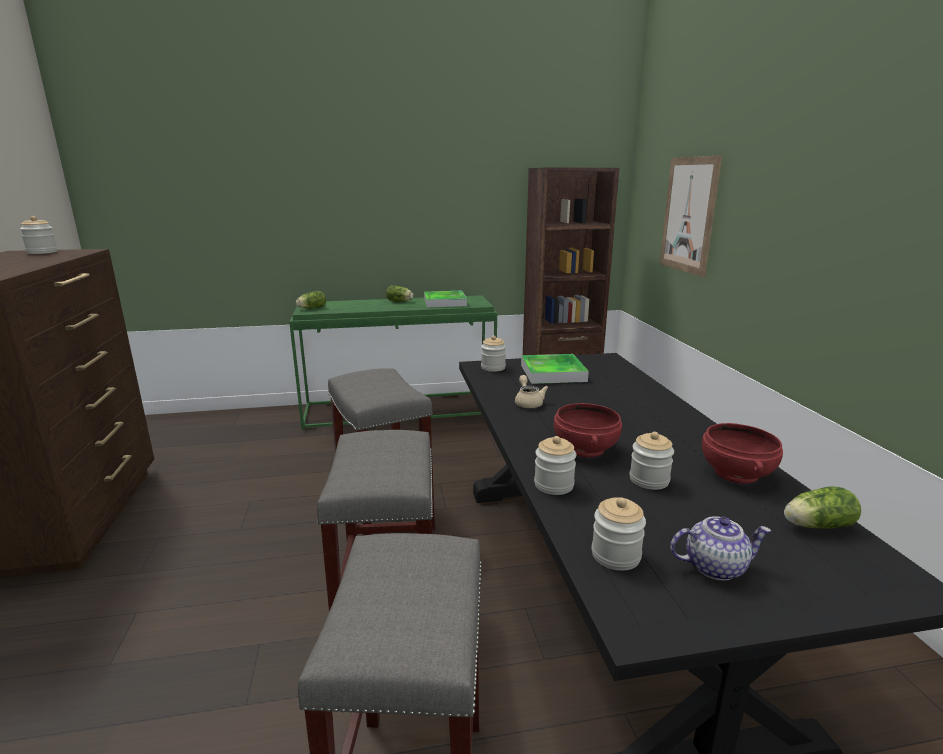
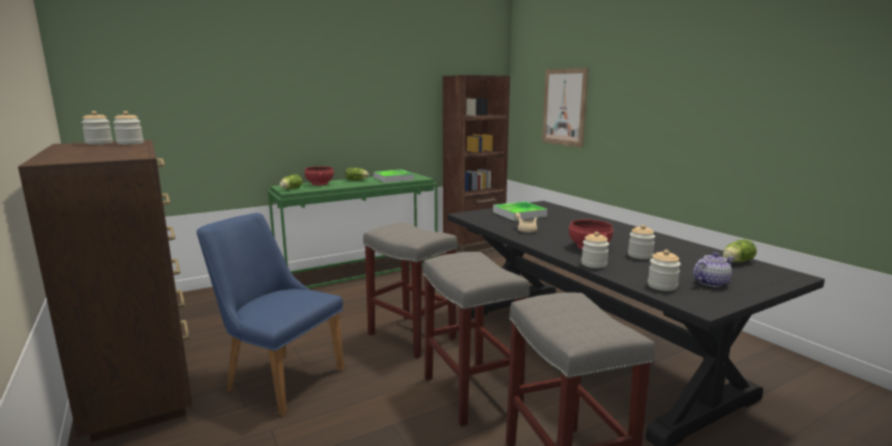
camera: 20 degrees left, 5 degrees down
(200, 540) = (277, 377): none -> blue chair
(493, 368) = (476, 215): jar -> jar (130, 143)
(735, 473) = (678, 247): red bowl -> red bowl (319, 184)

